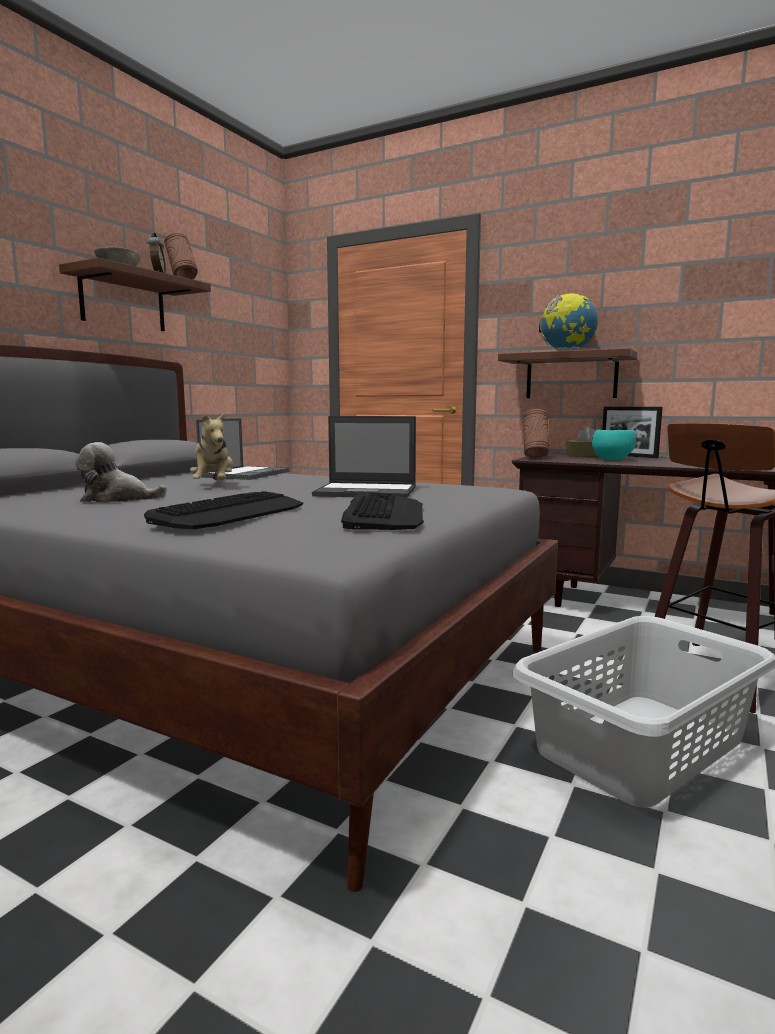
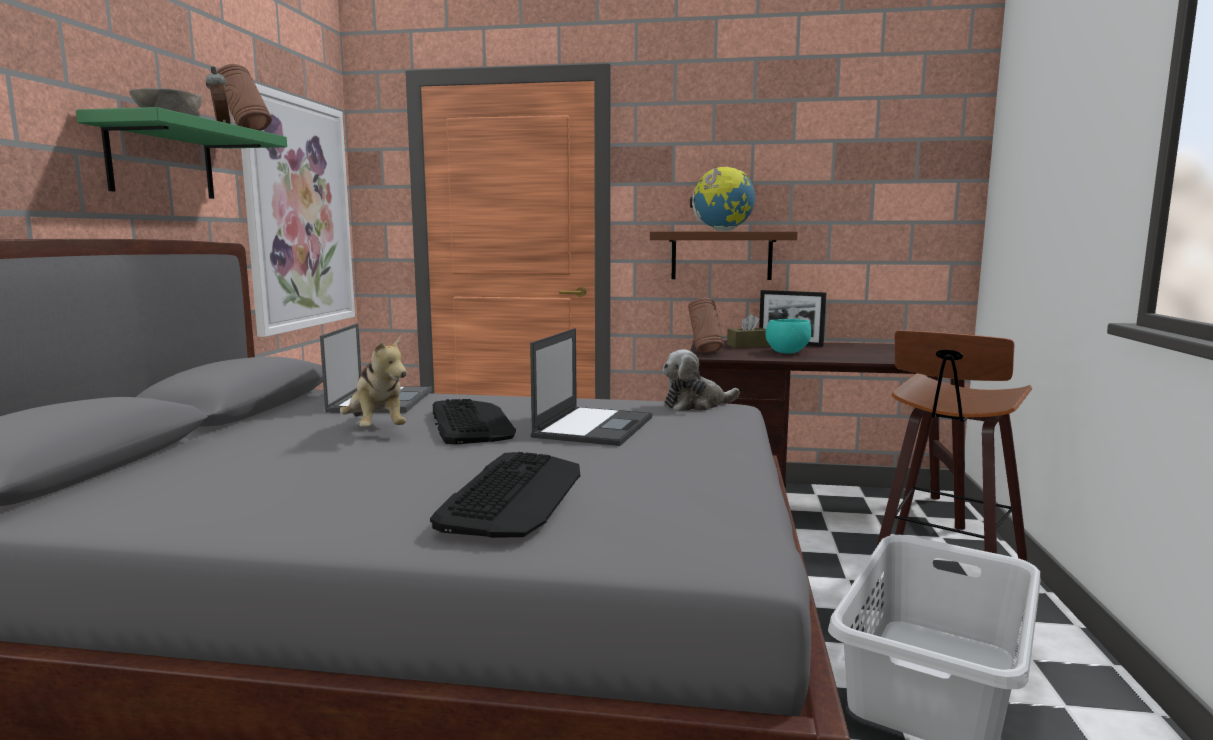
camera: 20 degrees left, 0 degrees up
(117, 499) = (285, 475): plush toy -> plush toy (696, 405)
(123, 302) = (161, 160): brown shelf -> green shelf
(238, 348) = (299, 214): none -> picture
(367, 492) = (594, 426): laptop -> laptop turned 60 degrees counterclockwise
(384, 514) = (687, 472): keyboard -> keyboard (471, 423)

